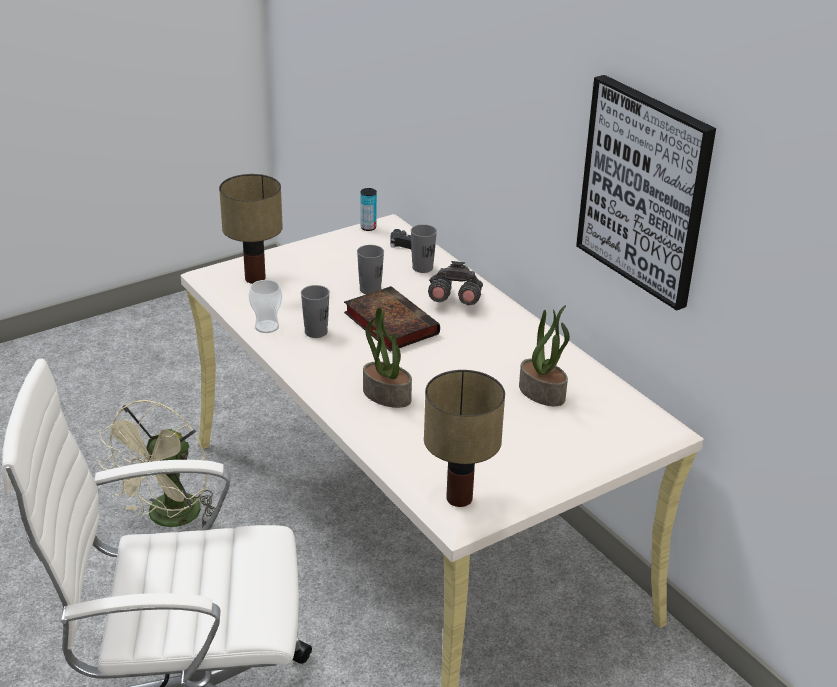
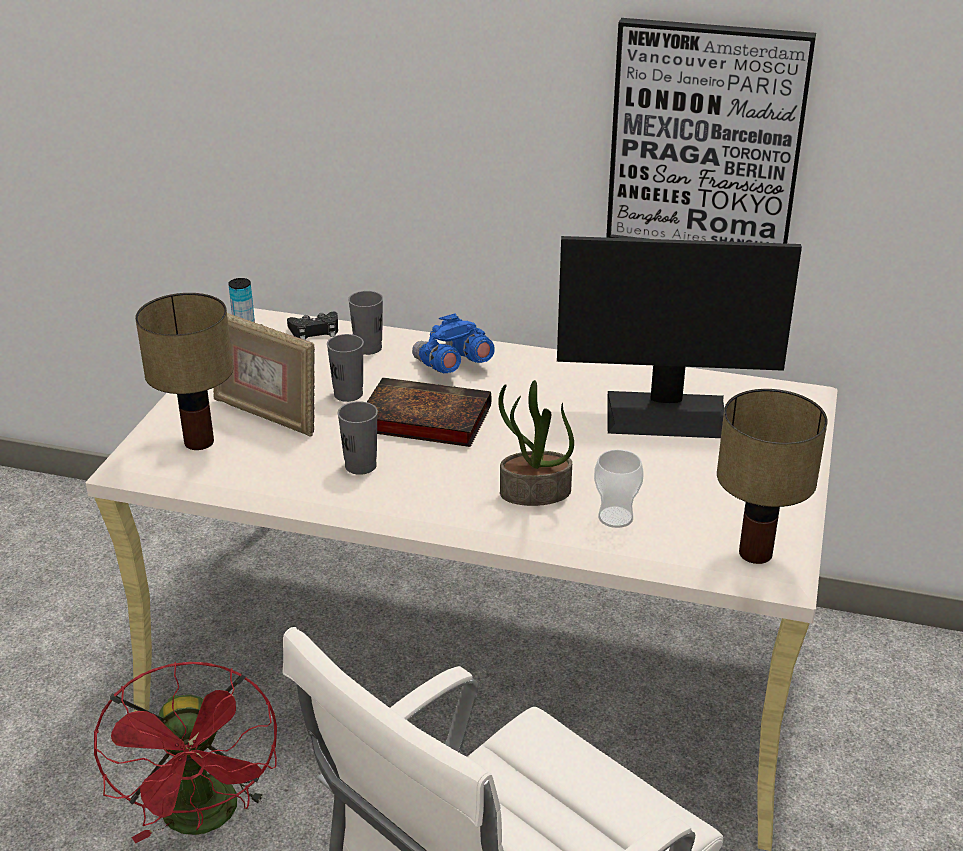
camera: 40 degrees left, 0 degrees up
(169, 519) = (204, 820): beige fan -> red fan
(267, 327) = (297, 487): cup -> cup (615, 517)
(309, 280) = (266, 415): none -> picture frame
(454, 301) = (452, 366): grey binoculars -> blue binoculars
(543, 393) = (667, 414): potted plant -> monitor

